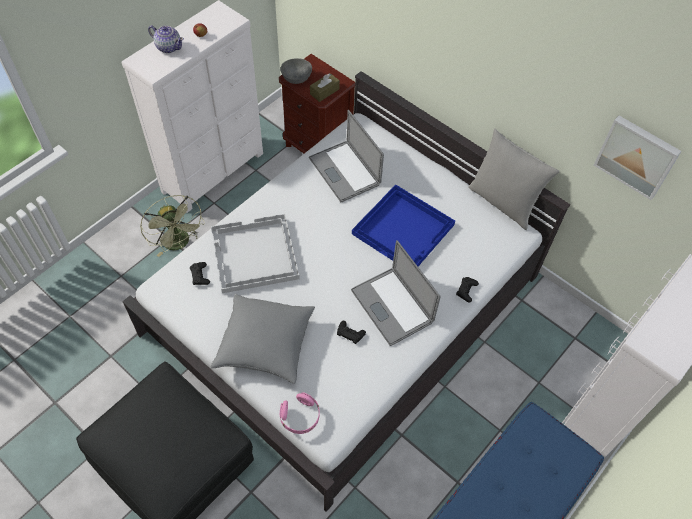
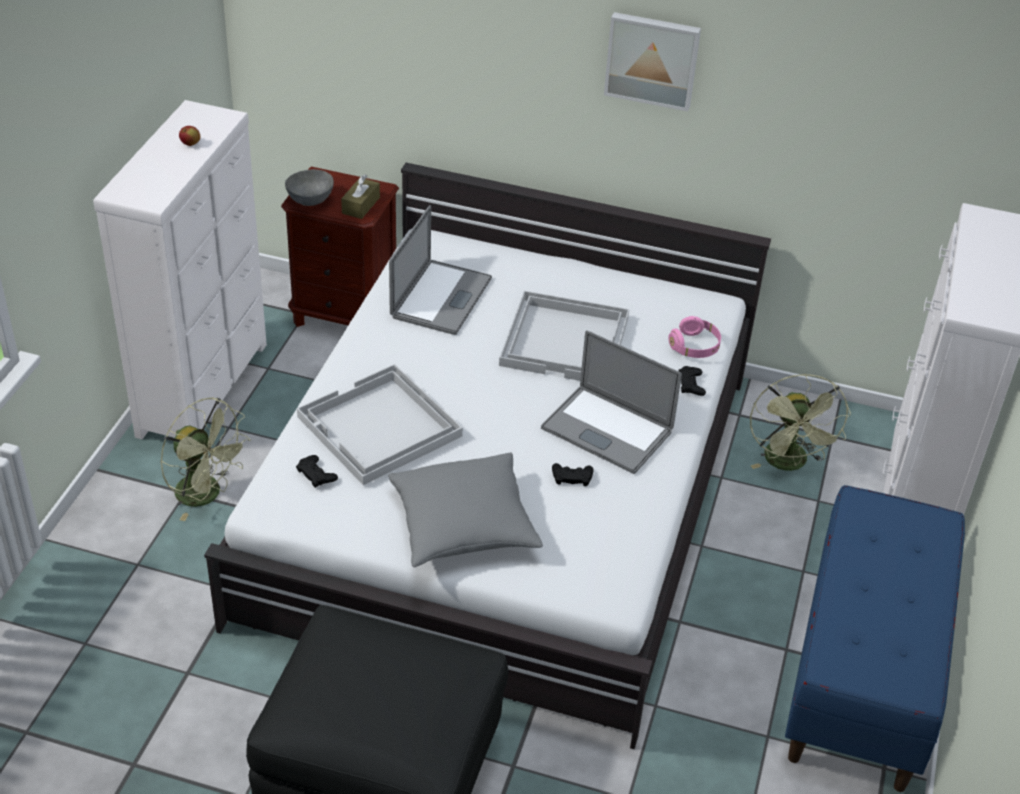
camera: 25 degrees left, 15 degrees down
(168, 47) = (152, 167): teapot -> none
(300, 417) = (568, 591): pink headphones -> pink headphones (694, 347)
(344, 171) = (441, 297): laptop -> laptop turned 105 degrees counterclockwise
(404, 229) = (566, 340): blue tray -> white tray
(503, 202) = (673, 276): grey pillow -> none
(534, 348) = (789, 464): none -> green fan
(637, 156) = (845, 129): picture -> picture (652, 59)

